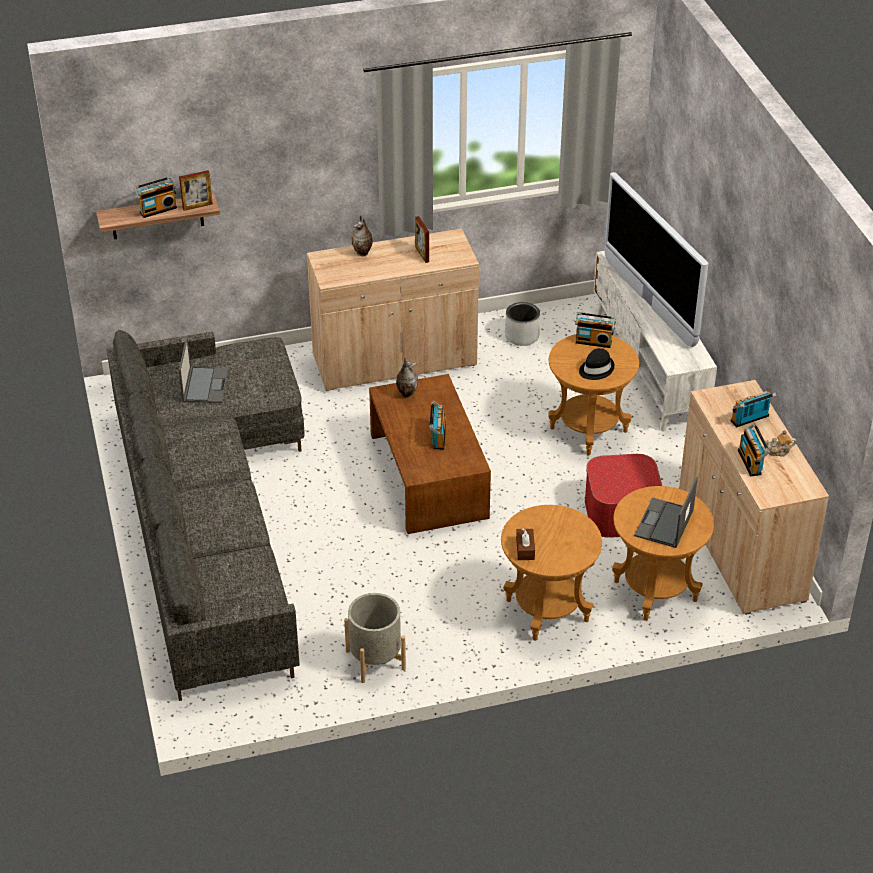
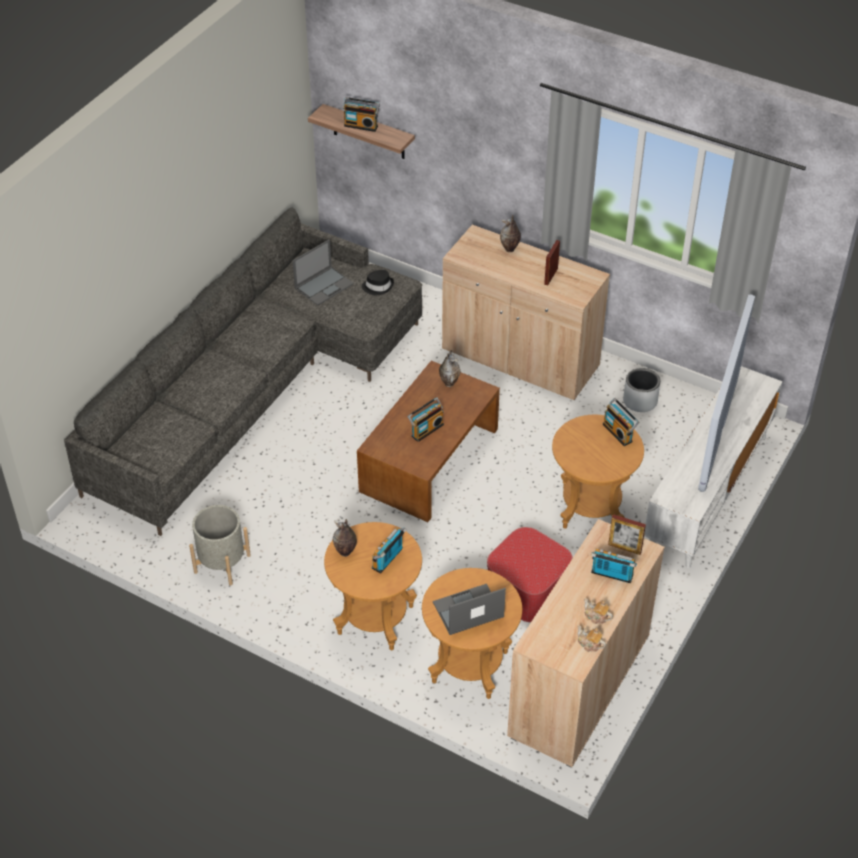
camera: 45 degrees right, 5 degrees up
(197, 206) = (389, 138): picture frame -> picture frame (624, 548)
(525, 549) = (345, 552): brown tissue box -> vase
(596, 369) = (589, 455): black hat -> black hat (378, 286)
(751, 462) = (561, 608): radio -> radio (389, 559)
(799, 470) = (589, 644): none -> teapot

